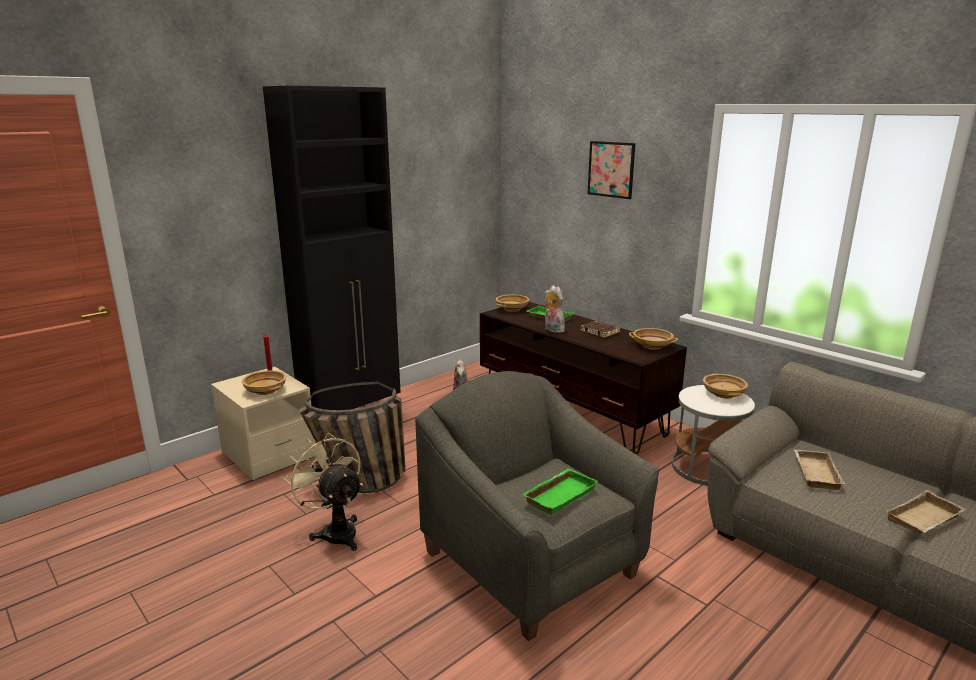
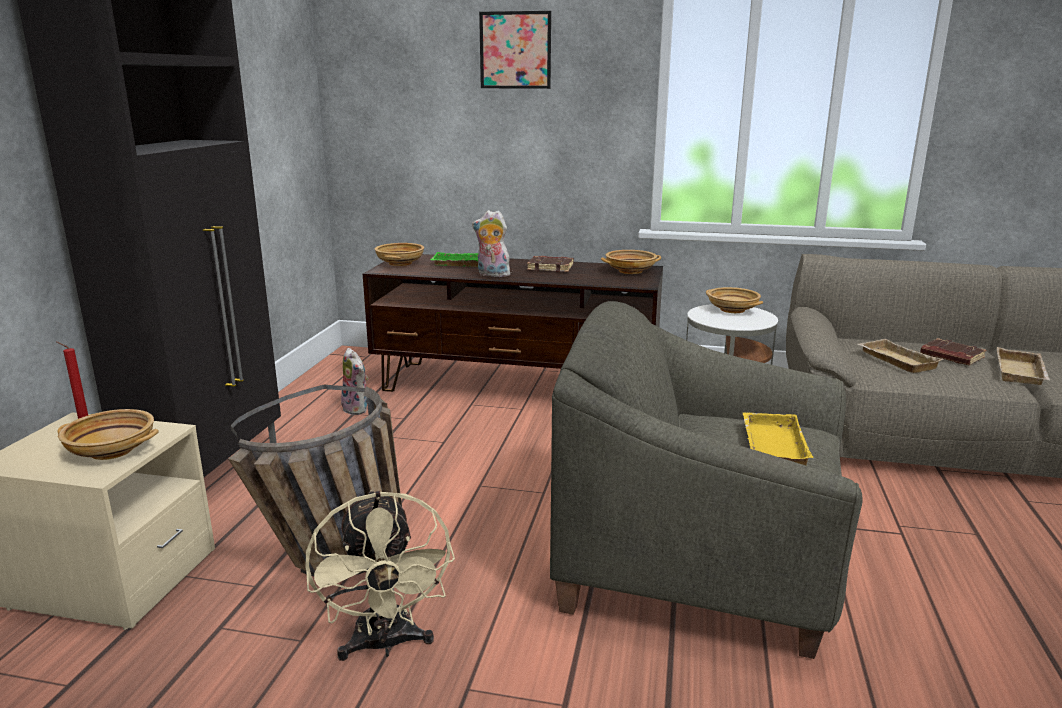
camera: 35 degrees left, 0 degrees up
(335, 531) = (385, 644): beige fan -> beige fan turned 120 degrees counterclockwise
(559, 494) = (770, 445): green tray -> yellow tray
(878, 485) = (950, 356): none -> brown book

